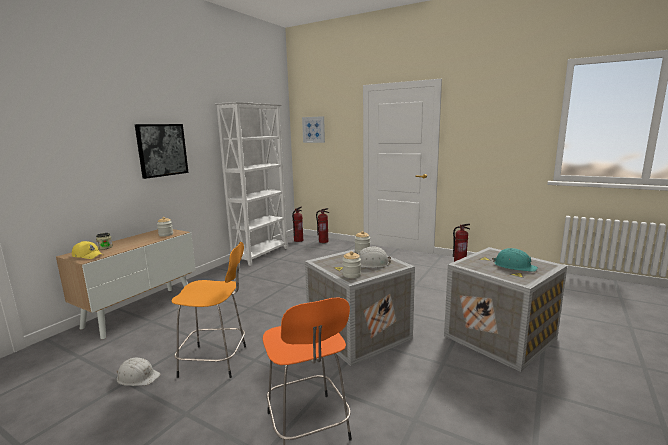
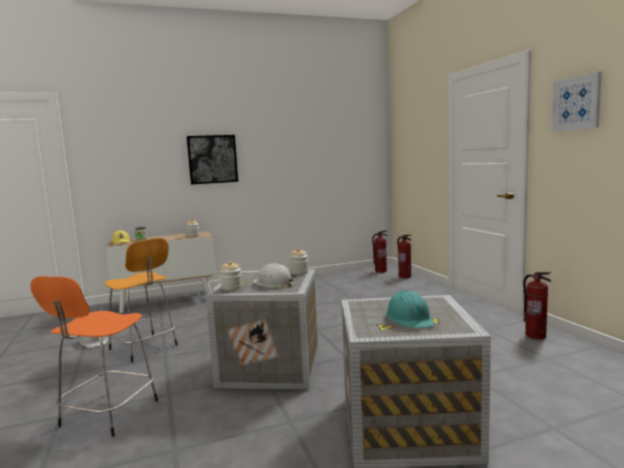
camera: 40 degrees right, 5 degrees down
(261, 254) = (321, 278): white bookcase -> none
(313, 129) = (406, 136): picture -> picture (576, 103)

